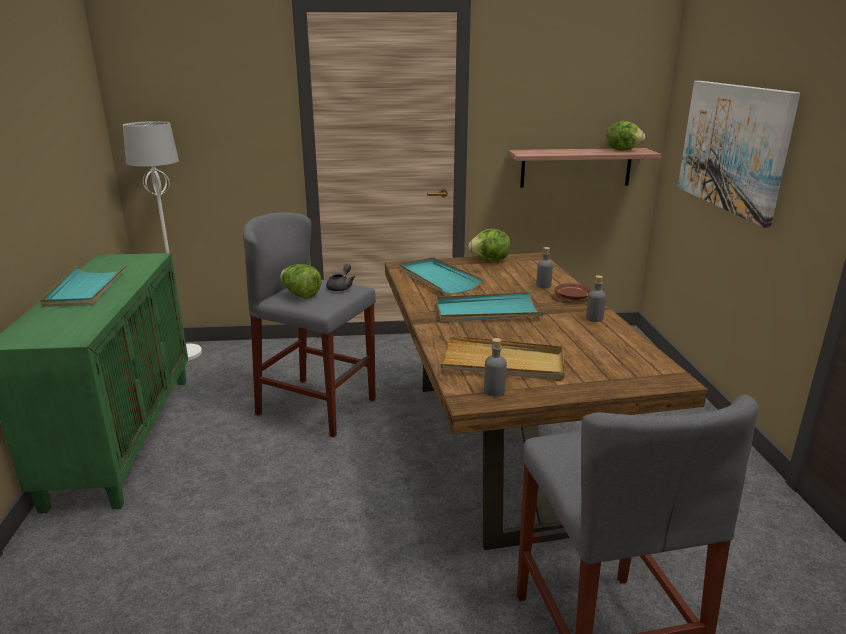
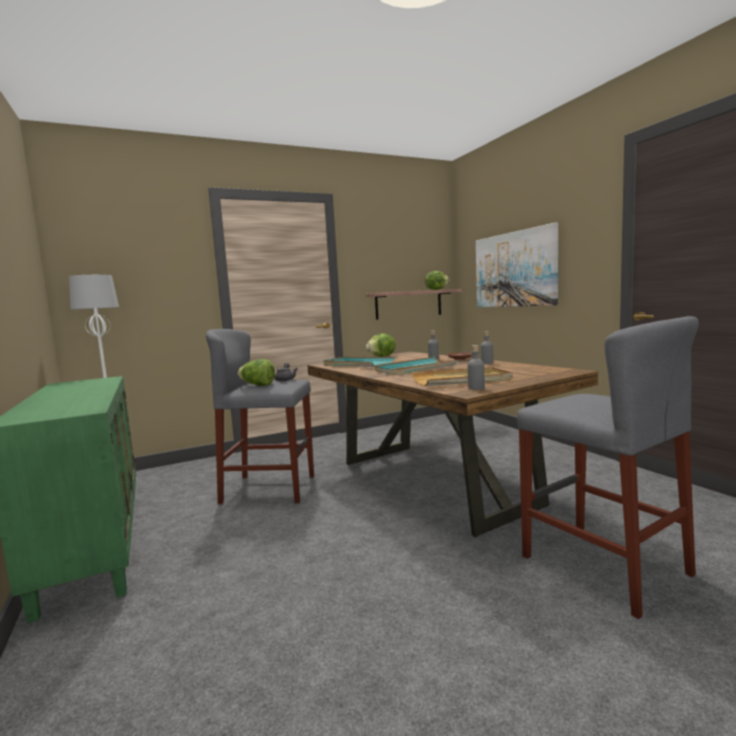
camera: 20 degrees left, 15 degrees down
(86, 289) = (61, 394): turquoise tray -> none

